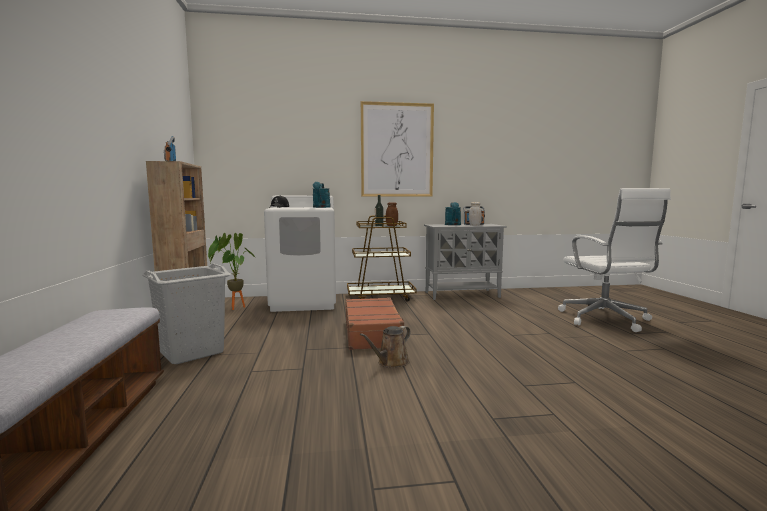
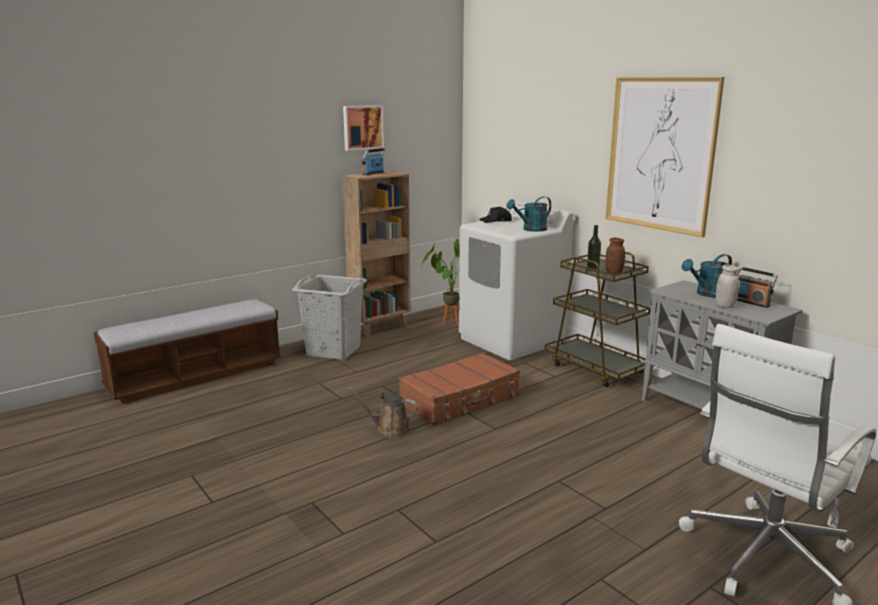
camera: 60 degrees right, 10 degrees up
(149, 115) = (362, 127): none -> picture

